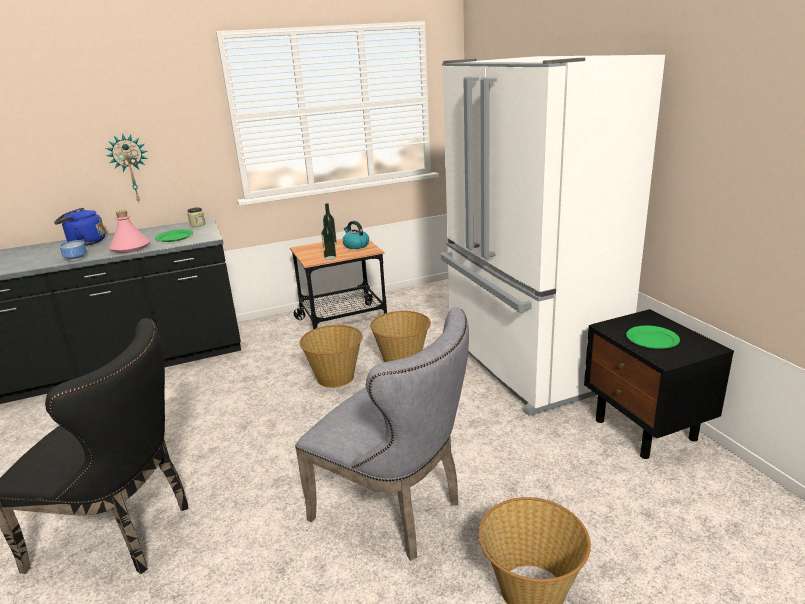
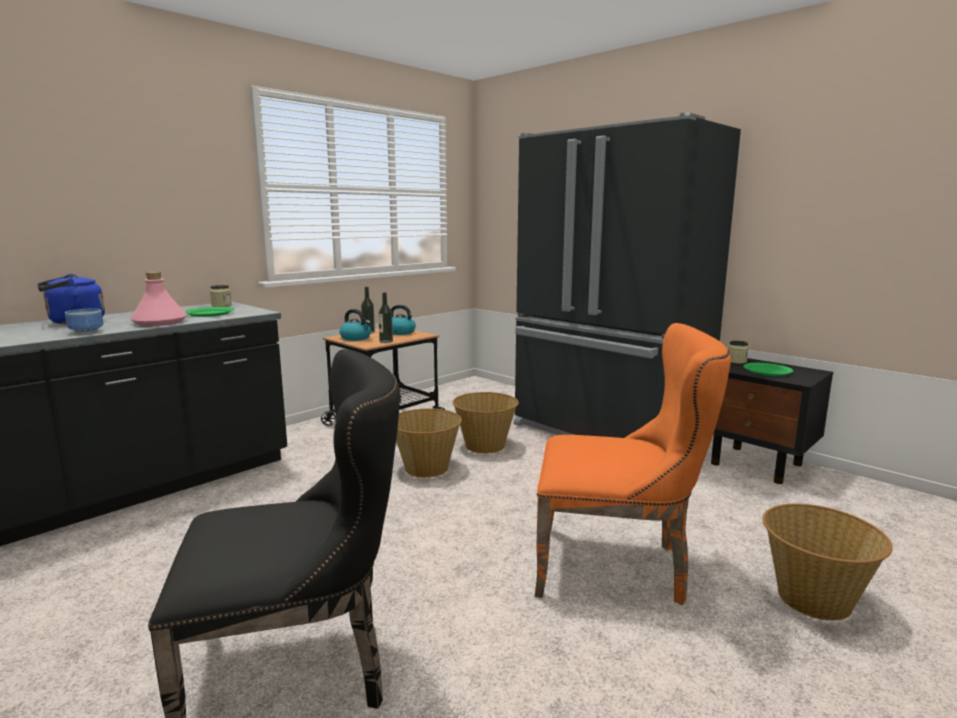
camera: 25 degrees left, 10 degrees down
(130, 168) = (134, 232): wall clock -> none
(313, 251) = (356, 338): none -> kettle
(395, 510) = (619, 566): grey chair -> orange chair
(526, 363) = (606, 433): white fridge -> black fridge
(639, 319) = (736, 361): none -> jar

